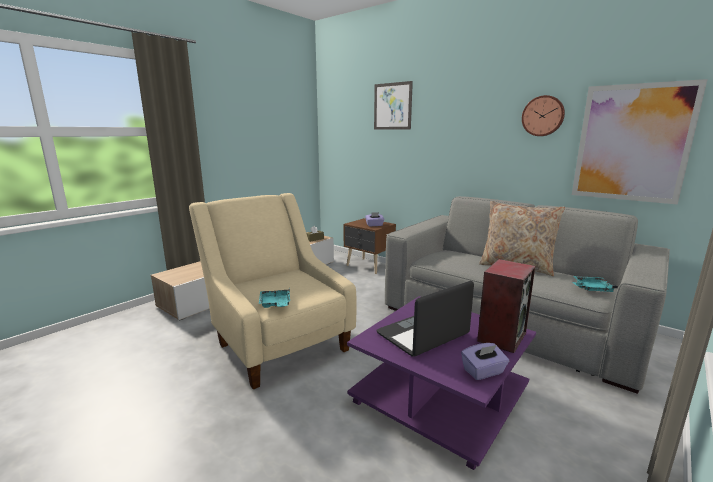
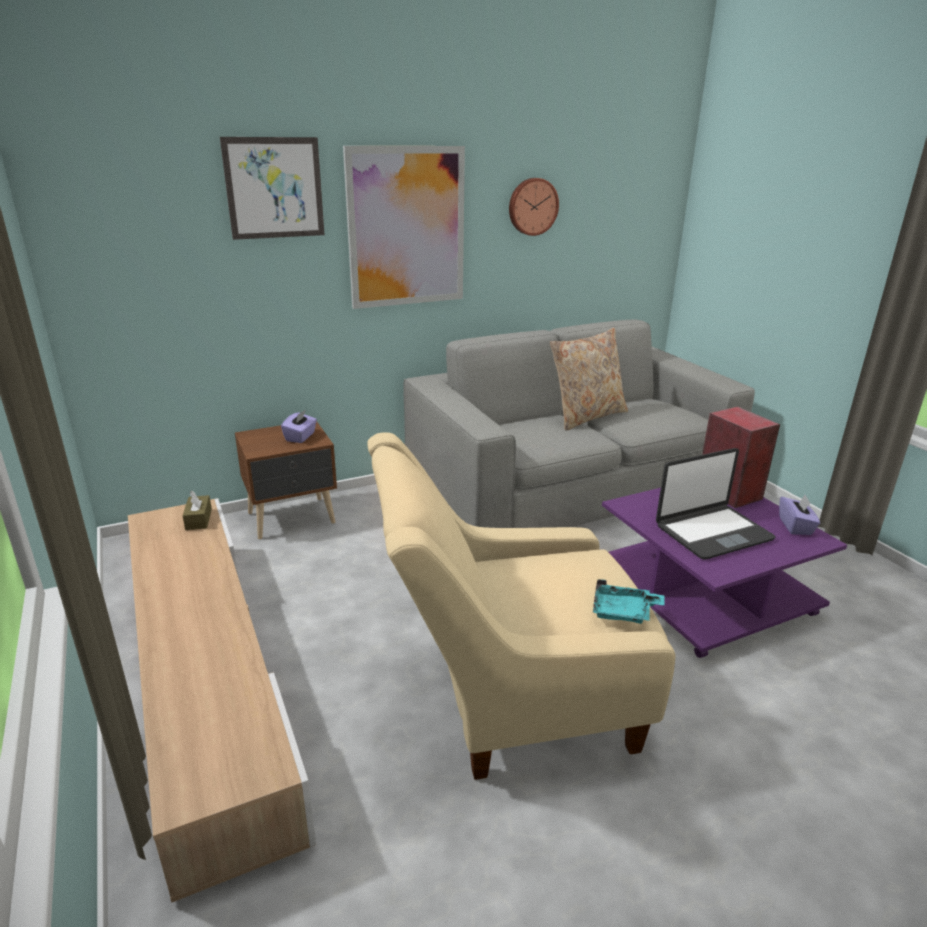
camera: 65 degrees left, 10 degrees up
(423, 335) = (712, 532): laptop -> laptop turned 105 degrees counterclockwise
(591, 289) = (674, 410): turquoise tray -> none
(632, 143) = (616, 237): picture -> picture (406, 228)

